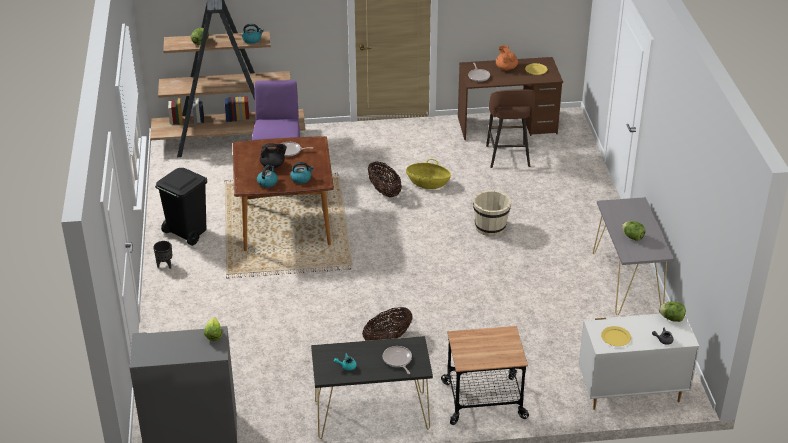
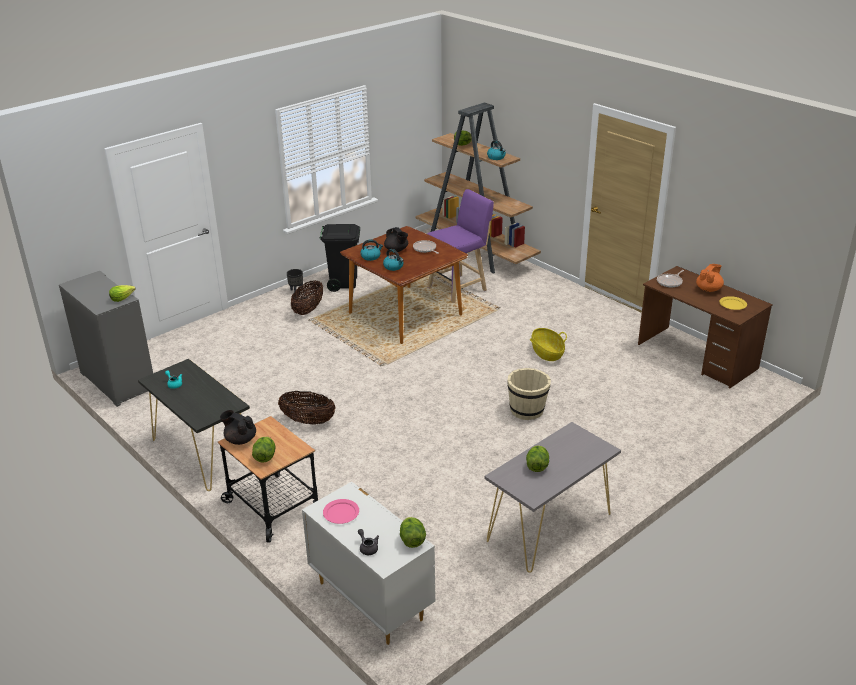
camera: 55 degrees right, 5 degrees down
(384, 191) = (506, 338): basket -> basket (308, 310)
(397, 360) = (203, 405): frying pan -> none
(465, 358) = (240, 439): none -> black teapot
(502, 353) = (265, 457): none -> lettuce
(508, 157) = (648, 377): brown stool -> none
(615, 337) = (341, 512): yellow plate -> pink plate

